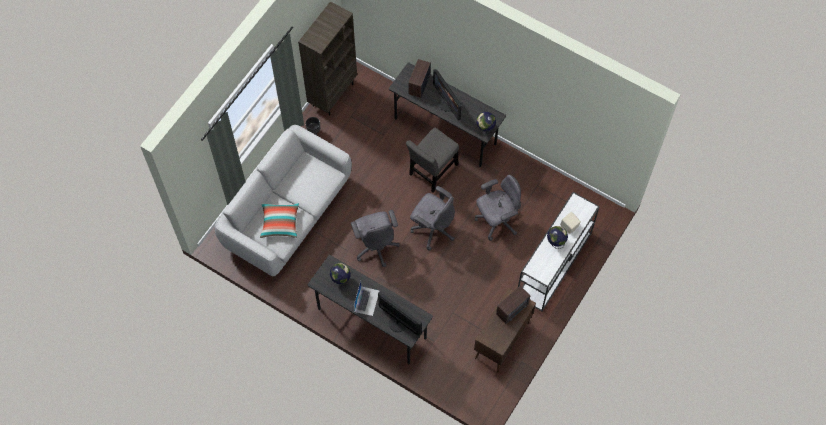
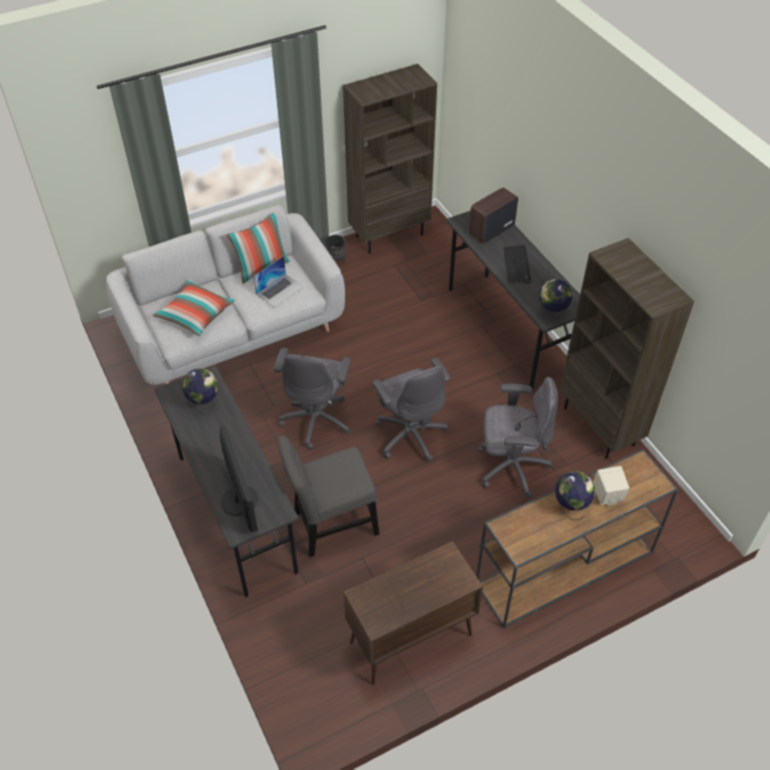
camera: 30 degrees right, 15 degrees down
(293, 170) = (262, 267): none -> pillow
(366, 301) = (217, 448): laptop -> laptop (280, 290)
(432, 171) = (458, 367): grey chair -> grey chair (331, 525)
(448, 103) = (517, 265): monitor -> keyboard
(513, 309) = (437, 577): radio -> none
(529, 171) = (600, 426): none -> brown bookcase
(553, 265) = (563, 569): white console table -> brown console table

